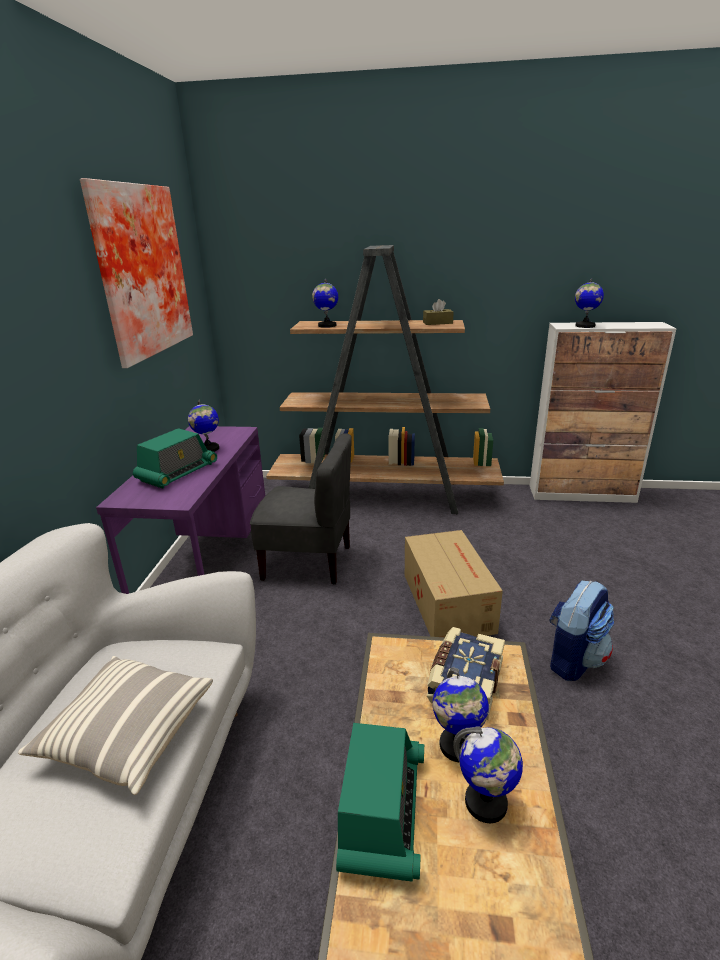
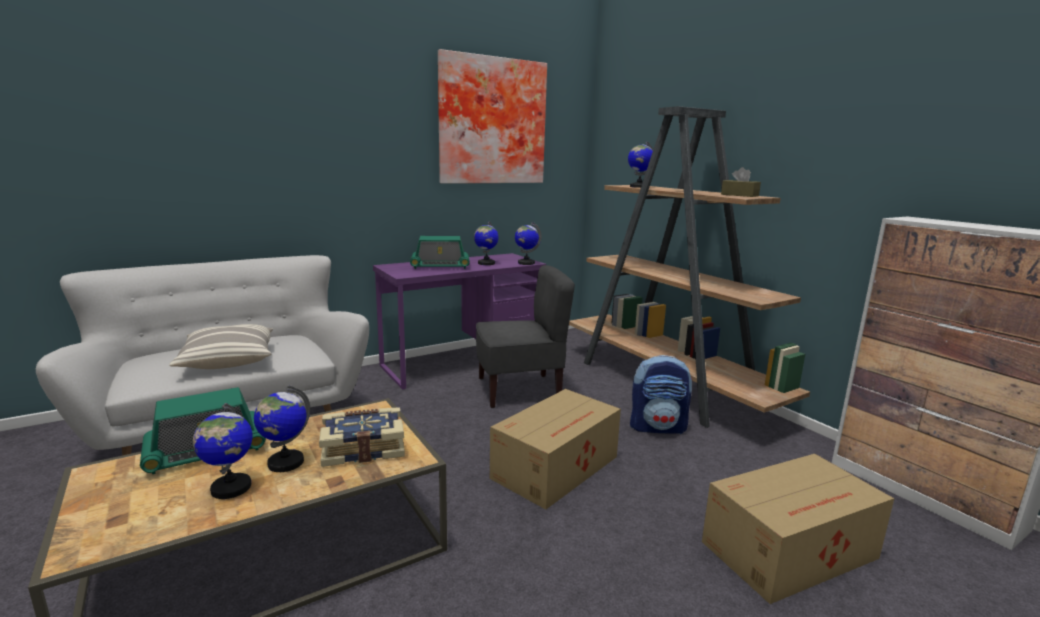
camera: 50 degrees right, 10 degrees down
(308, 562) = (519, 390): grey chair -> grey chair turned 75 degrees counterclockwise
(573, 659) = (565, 572): backpack -> backpack (658, 427)
(584, 326) = (941, 222): globe -> globe (526, 263)
(602, 561) = (791, 550): none -> cardboard box

